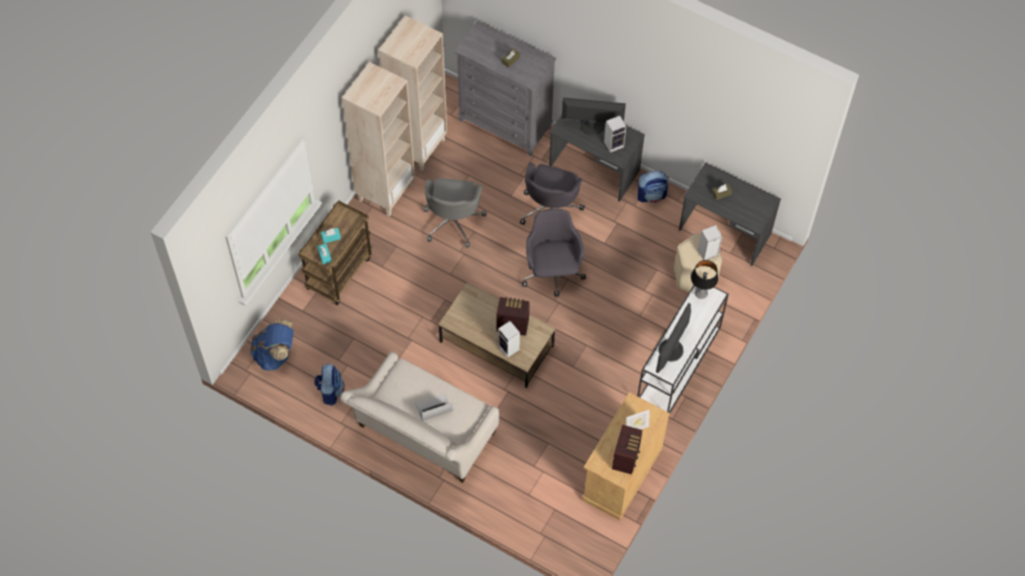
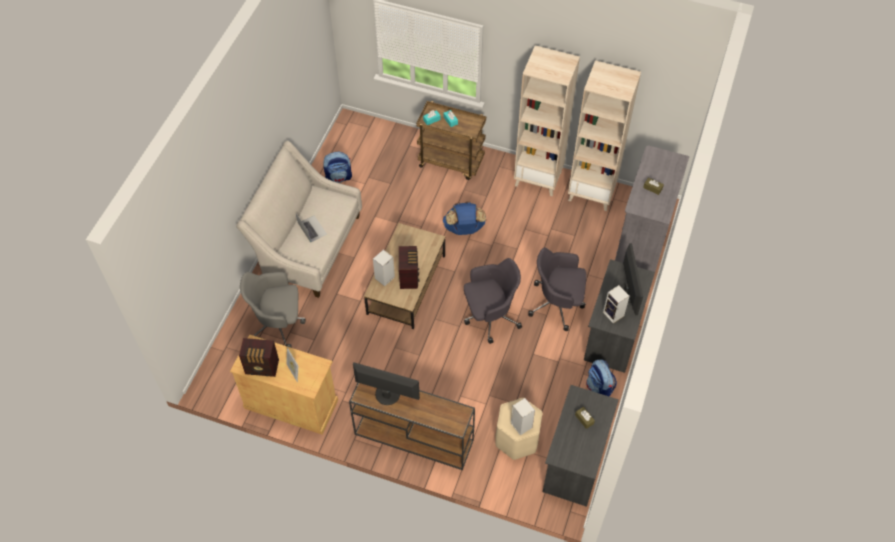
camera: 80 degrees right, 5 degrees down
(275, 354) = (366, 136): blue backpack -> blue backpack (464, 229)
(453, 221) = (523, 232): grey office chair -> grey office chair (278, 324)
(678, 365) = (412, 437): white console table -> brown console table
(701, 293) = (457, 413): table lamp -> none

